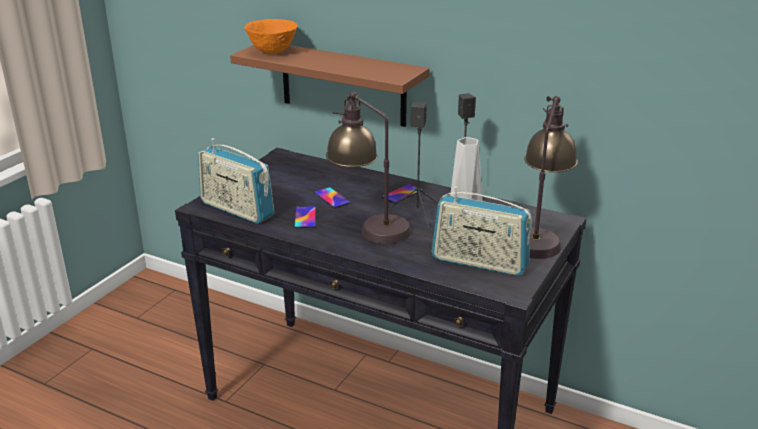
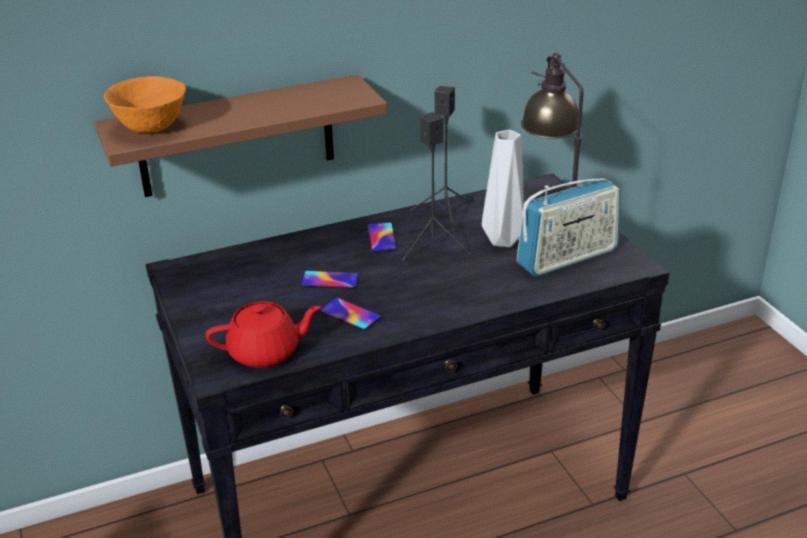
camera: 50 degrees left, 5 degrees up
(237, 210) = (265, 352): radio -> red teapot
(368, 227) = (423, 285): table lamp -> none

